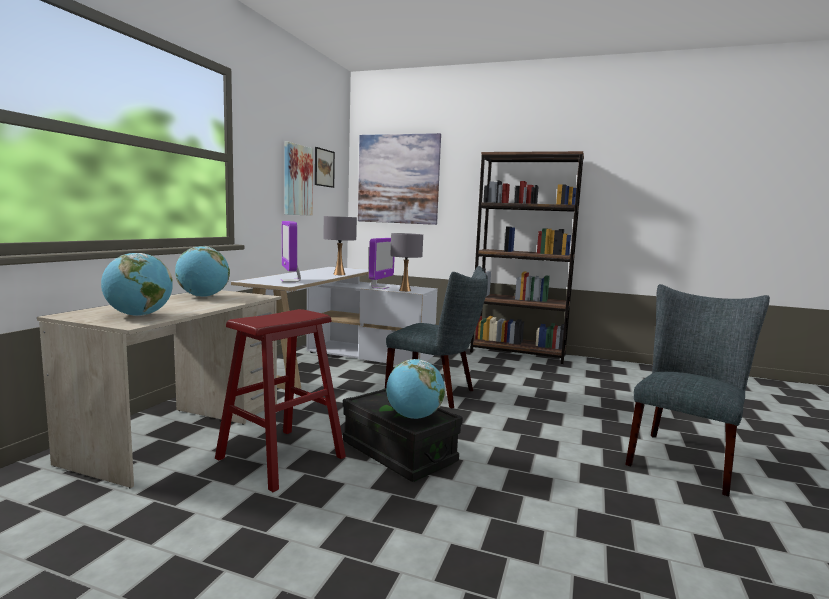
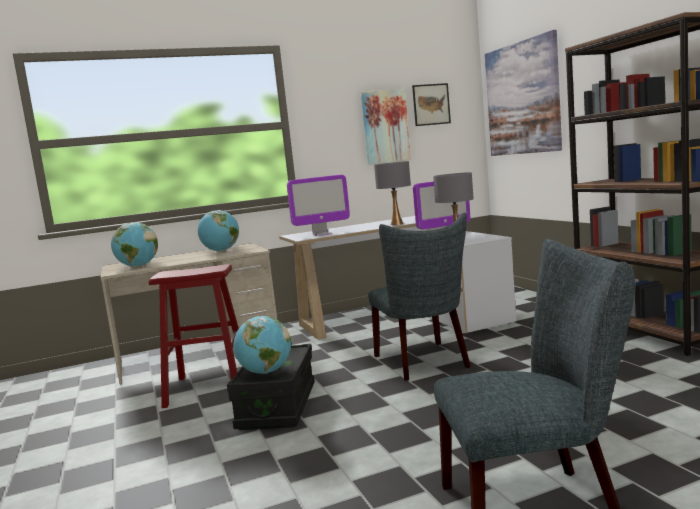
camera: 50 degrees right, 0 degrees up
(290, 281) = (322, 234): monitor -> monitor turned 135 degrees counterclockwise

